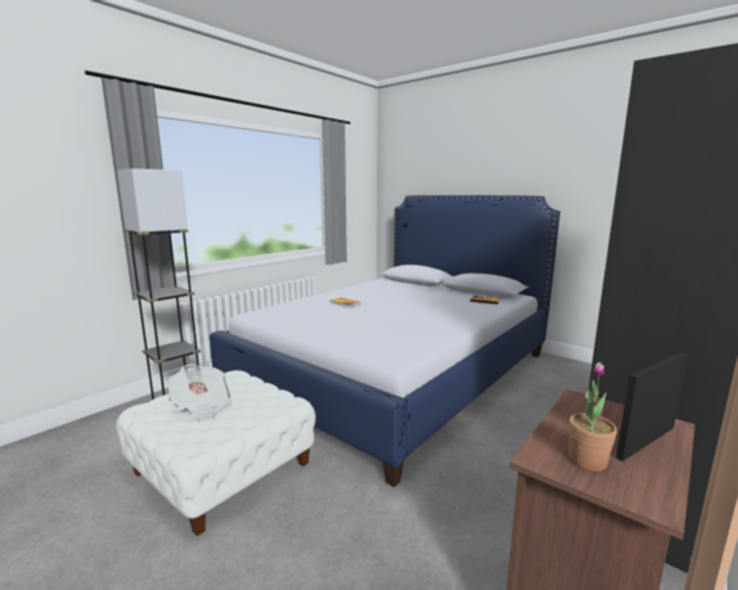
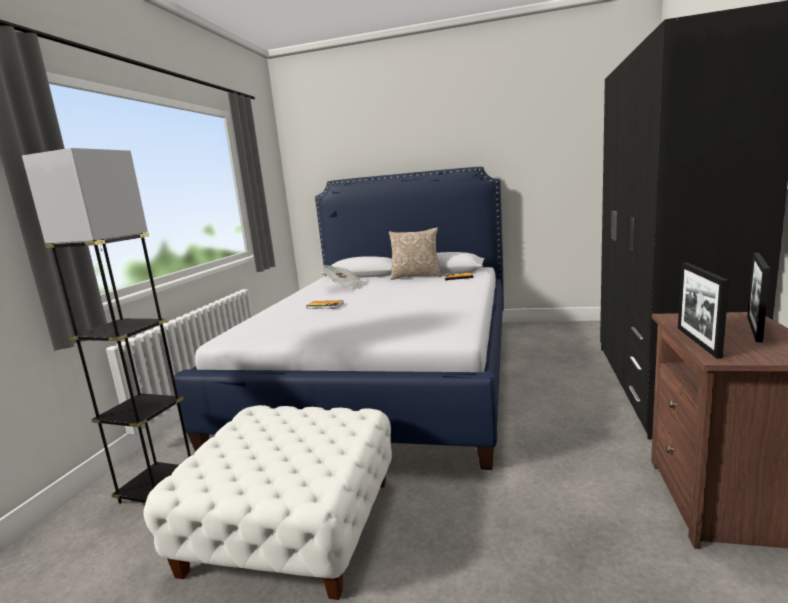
camera: 25 degrees left, 0 degrees up
(202, 406) = (260, 451): newspaper -> newspaper (345, 287)
(452, 292) = (416, 276): none -> pillow
(551, 435) = (698, 342): none -> picture frame
(587, 460) = (745, 348): potted plant -> none

